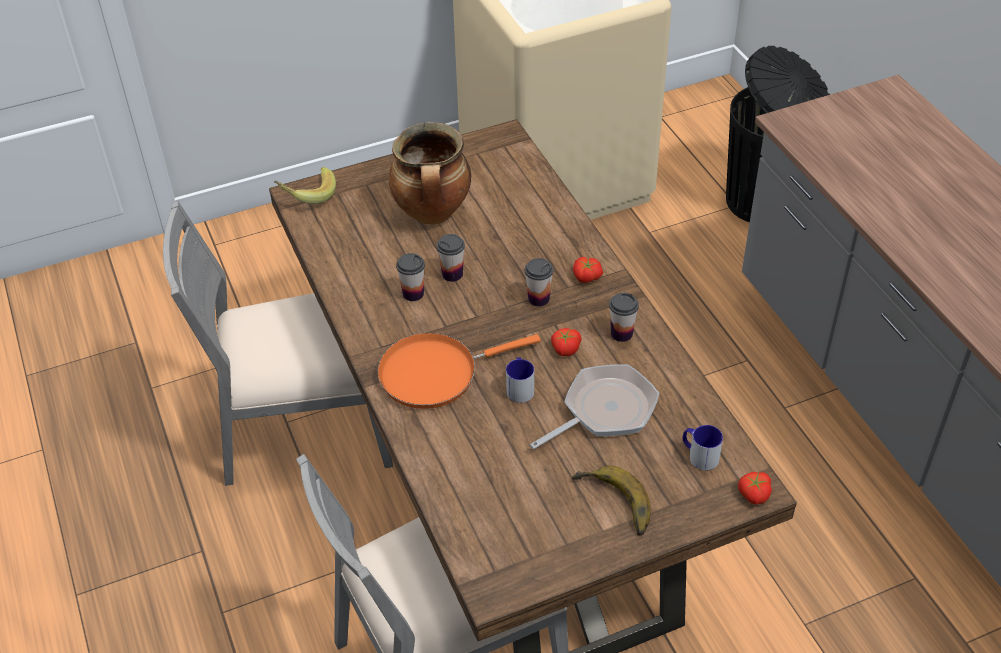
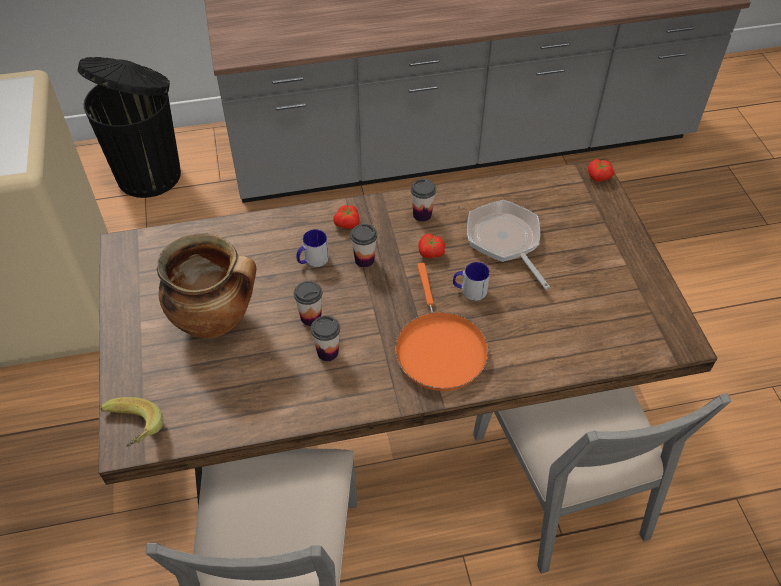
camera: 80 degrees left, 5 degrees up
(612, 506) = (603, 254): banana -> none
(699, 455) = (559, 197): mug -> mug (312, 260)

